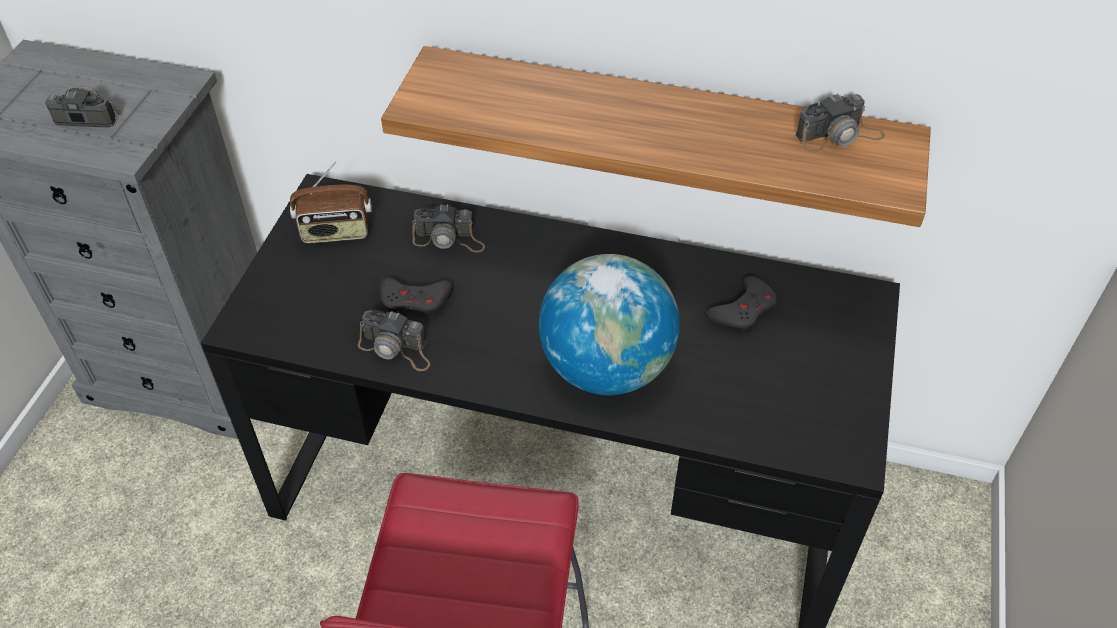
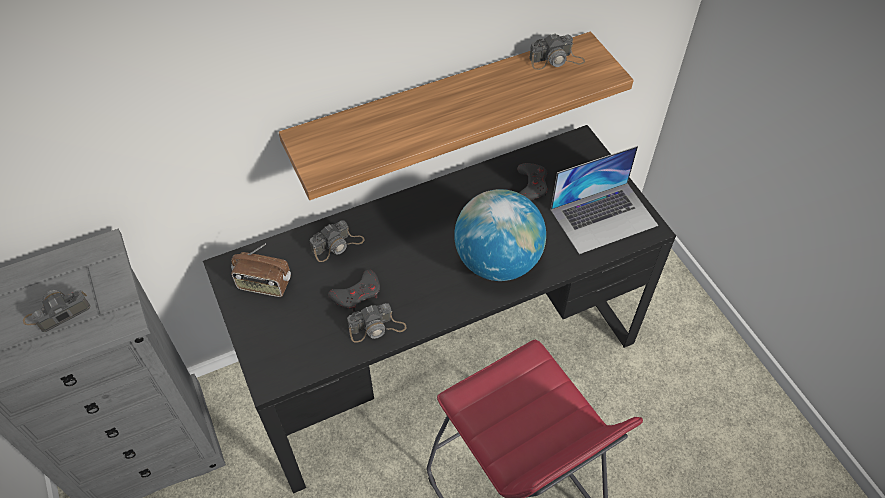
camera: 40 degrees left, 5 degrees up
(335, 232) = (264, 285): radio -> radio turned 60 degrees clockwise
(801, 404) = (604, 217): none -> laptop
(839, 135) = (556, 60): camera -> camera turned 45 degrees clockwise

